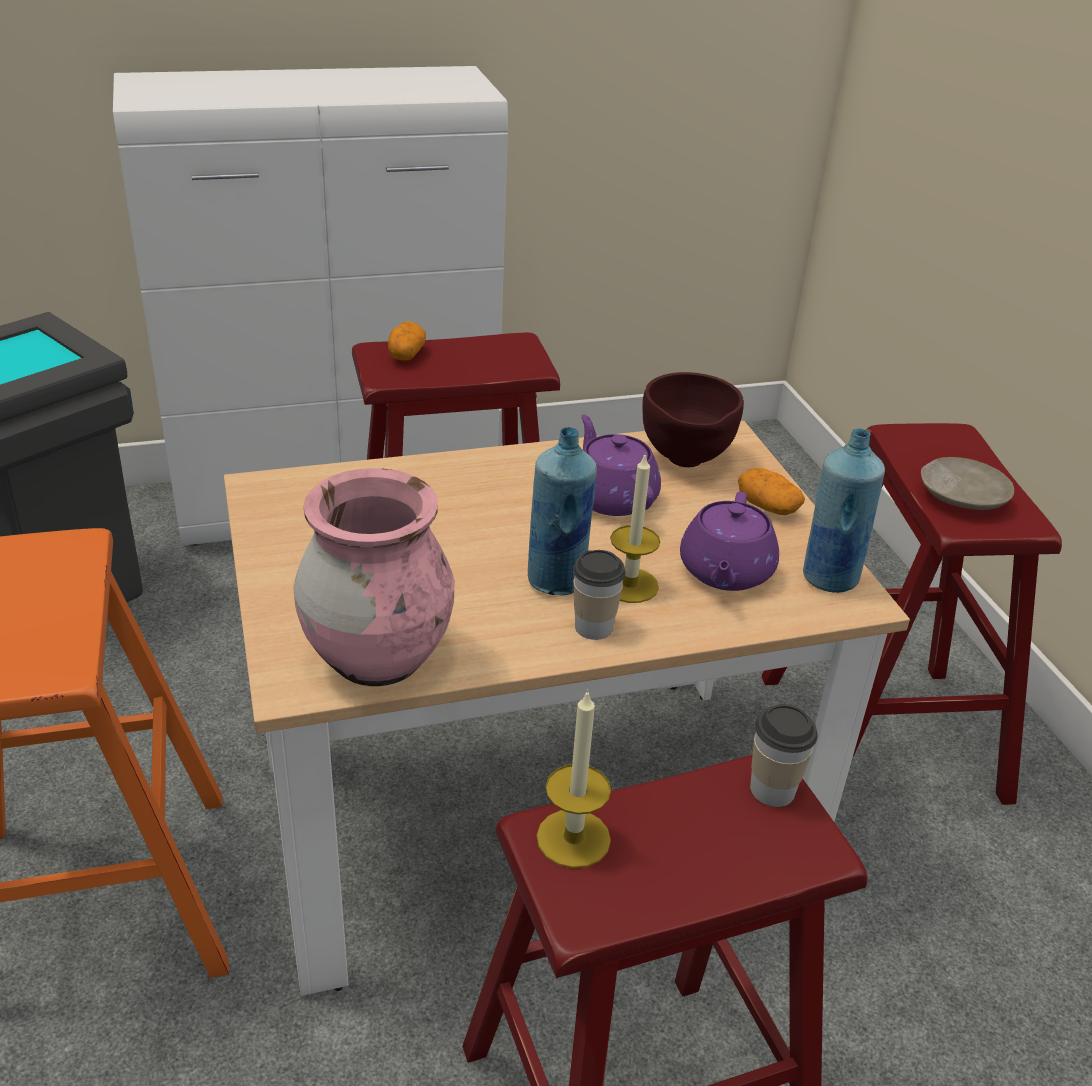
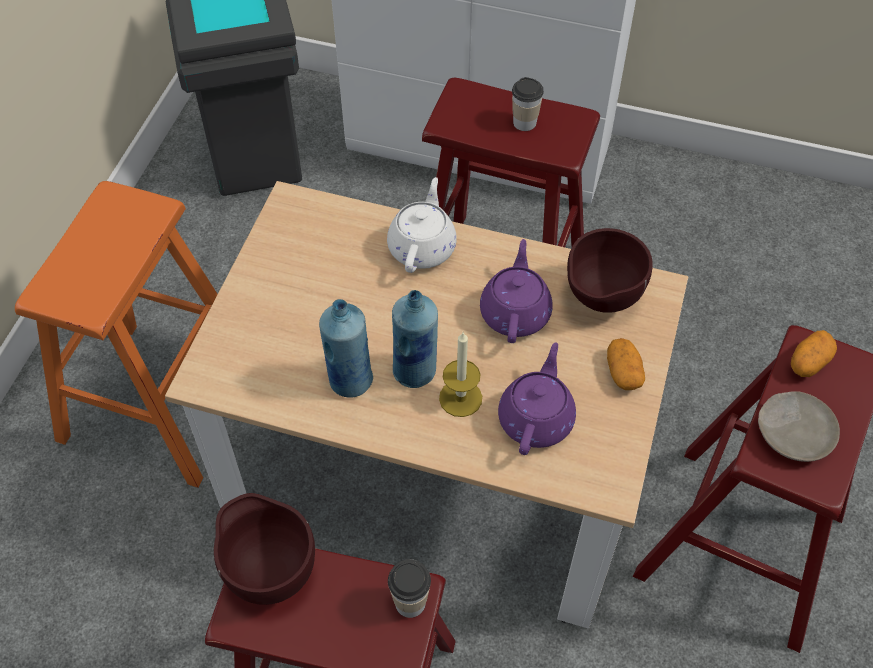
camera: 35 degrees right, 20 degrees up
(377, 659) = (260, 383): pink vase -> none
(406, 354) = (479, 103): potato -> potato (808, 362)
(457, 477) = (422, 246): none -> white teapot
(573, 838) = (269, 570): candle -> brown bowl
(594, 627) = (407, 422): cup -> cup (524, 123)
(725, 572) = (536, 418): purple teapot -> purple teapot turned 150 degrees clockwise
(828, 578) = (607, 459): blue bottle -> blue bottle (350, 380)

